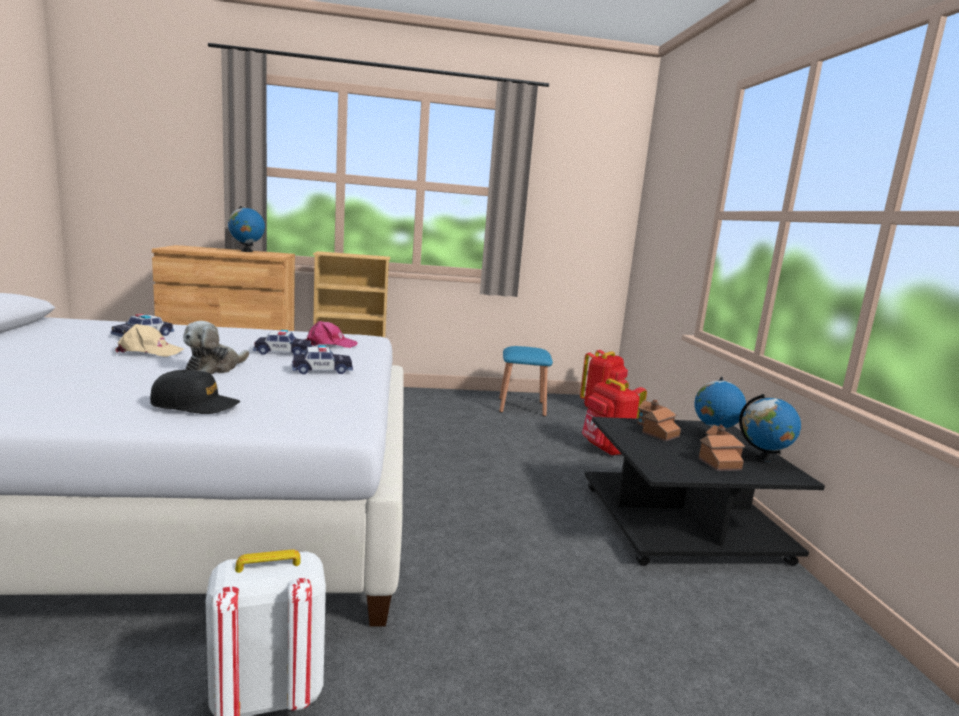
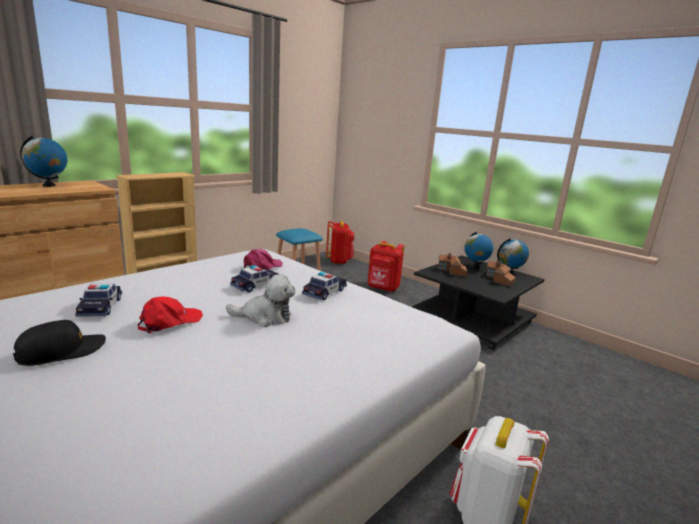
camera: 40 degrees left, 5 degrees up
(149, 351) = (169, 322): beige cap -> red cap
(195, 405) = (354, 353): black cap -> black cap (61, 351)
(215, 368) = (265, 317): plush toy -> plush toy turned 75 degrees counterclockwise

